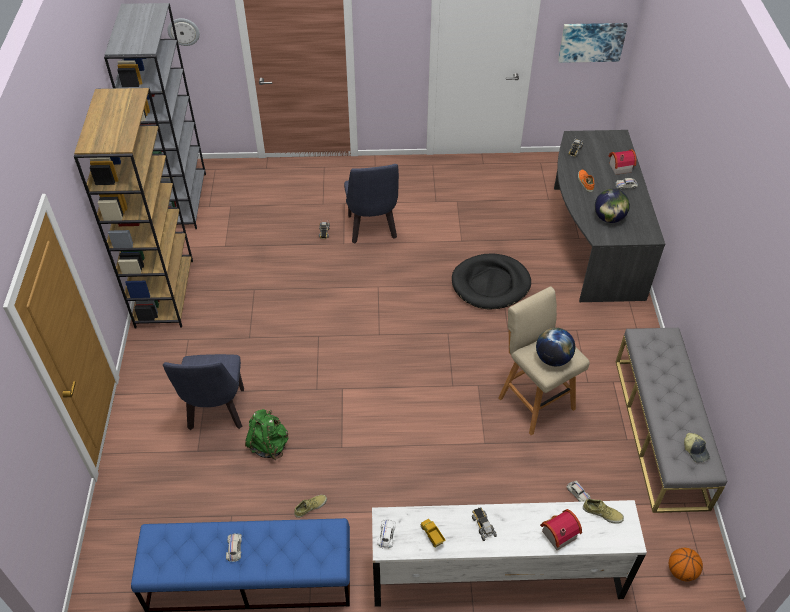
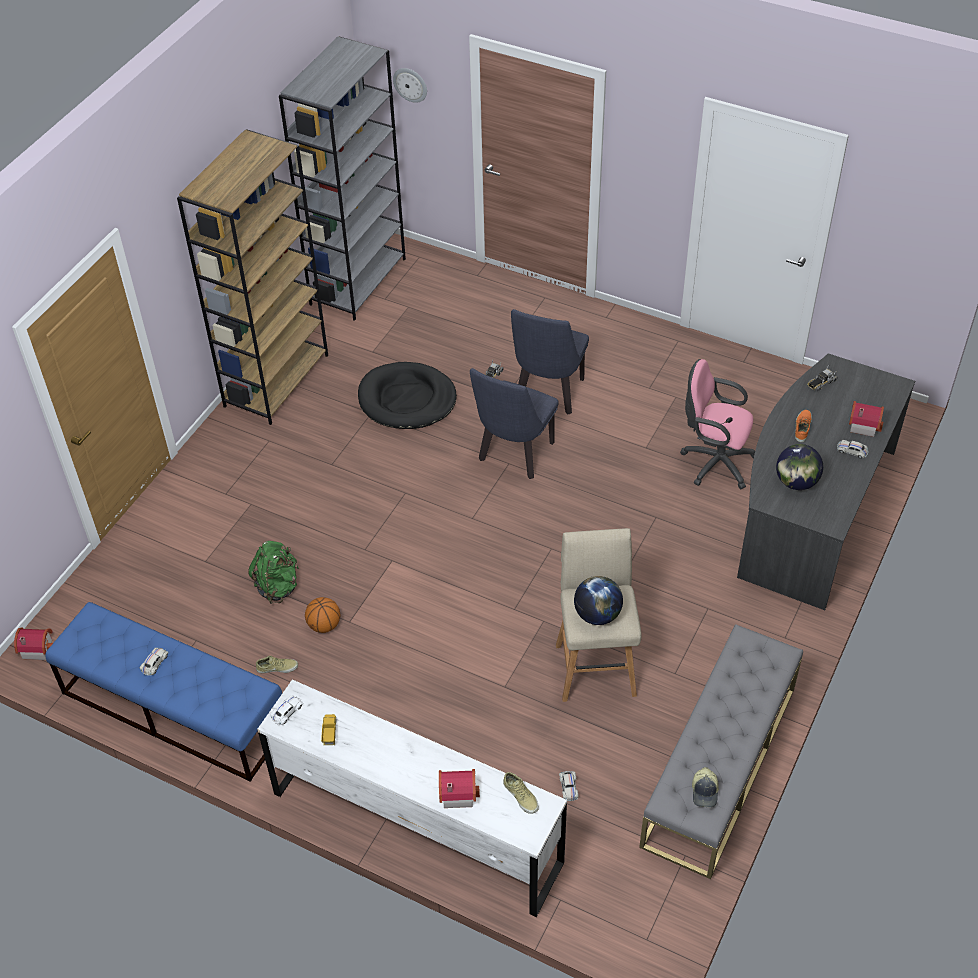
camera: 30 degrees right, 0 degrees up
(97, 584) = (37, 647): none -> toy house
(216, 414) = (247, 531): blue chair -> blue chair (514, 456)
(483, 525) = (387, 748): toy truck -> none
(491, 284) = (643, 512): black dog bed -> black dog bed (407, 399)
(511, 233) = (714, 462): none -> pink office chair
(591, 41) = (907, 248): picture -> none
(681, 571) = (623, 923): basketball -> basketball (324, 625)

